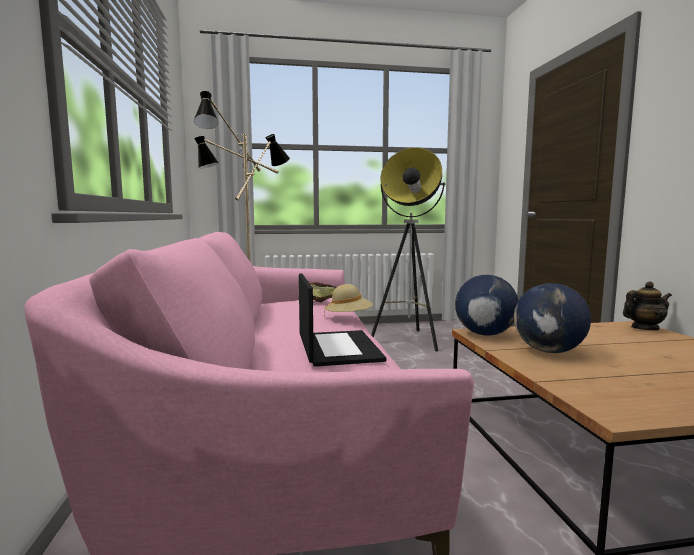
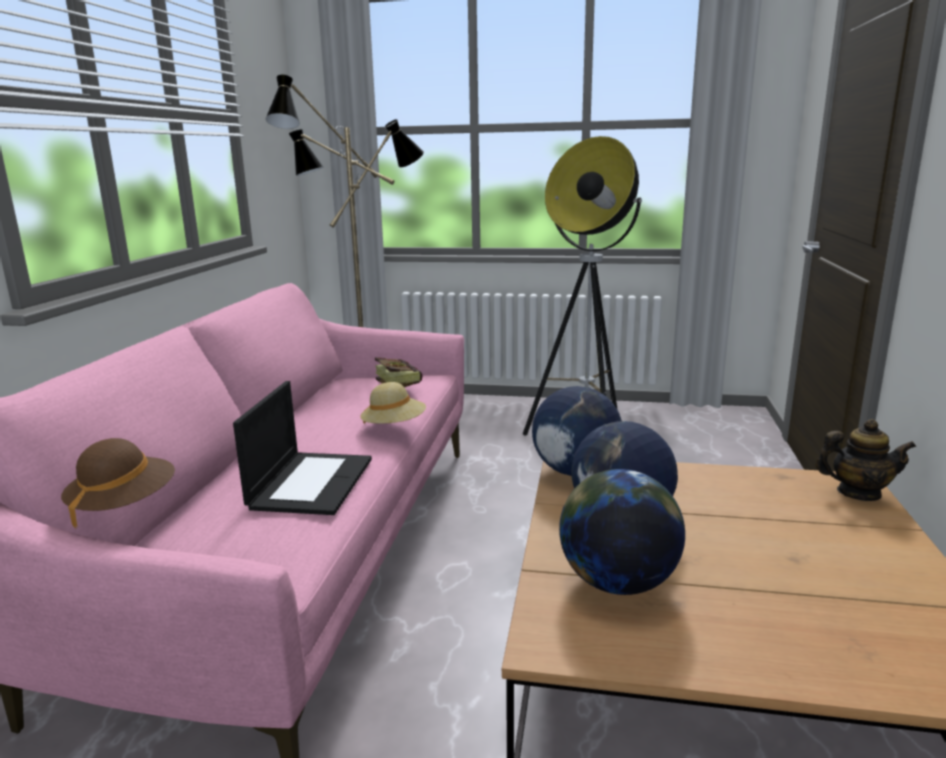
camera: 20 degrees right, 10 degrees up
(268, 347) = (124, 505): none -> brown hat
(600, 379) = (617, 582): none -> globe

